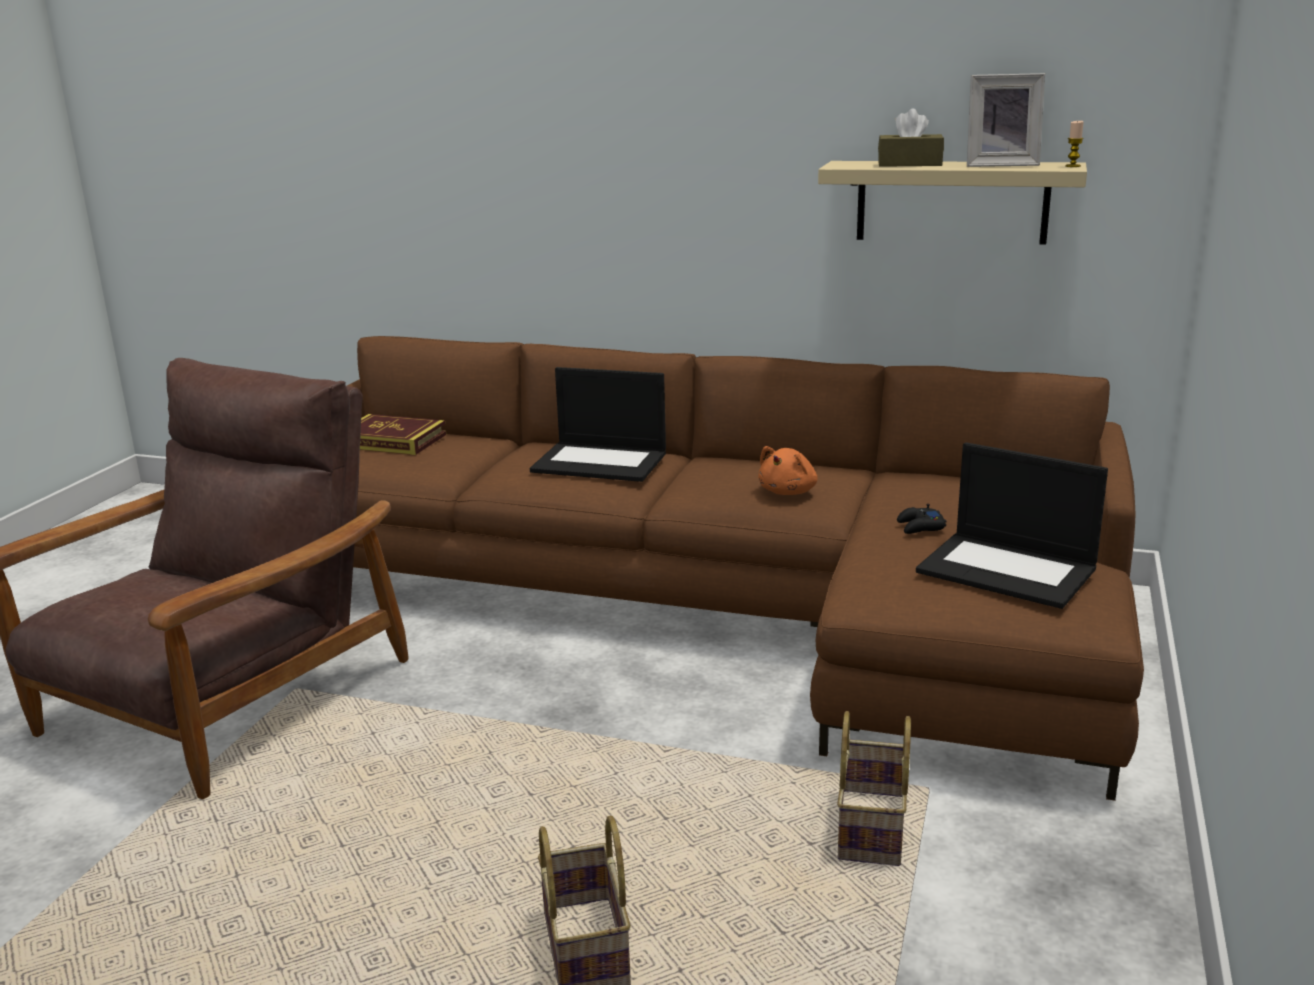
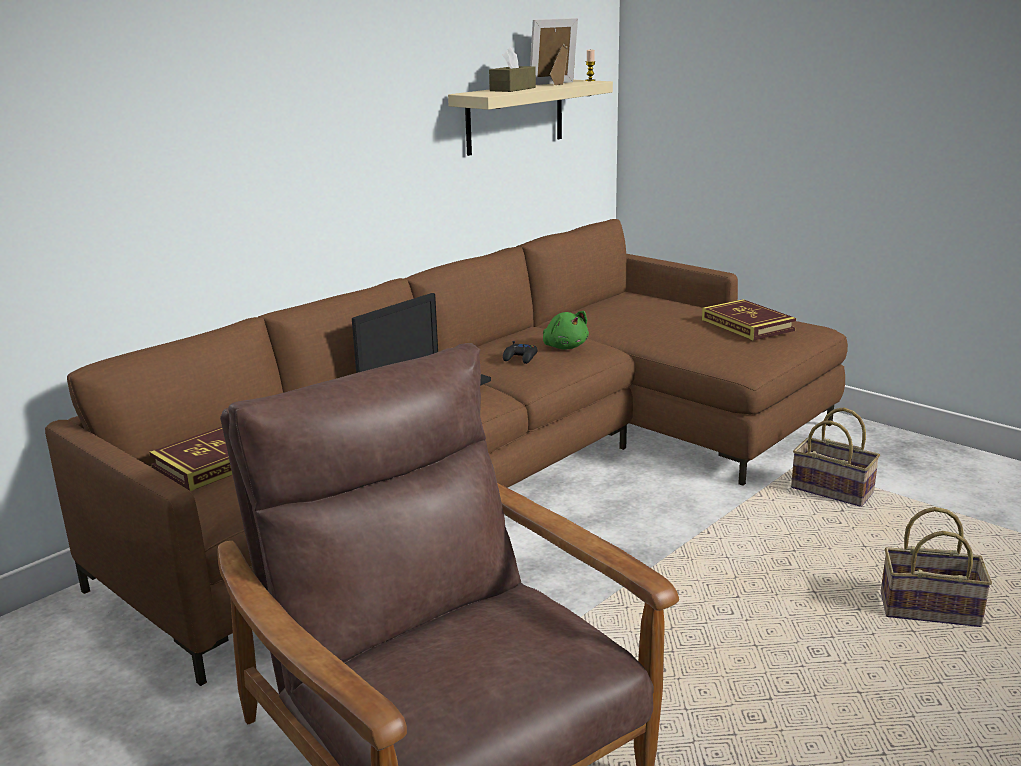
camera: 65 degrees left, 0 degrees up
(789, 492) = (564, 347): orange plush toy -> green plush toy
(920, 527) = (664, 329): black game controller -> black game controller (520, 358)
(1000, 165) = (556, 84): picture frame -> picture frame turned 150 degrees counterclockwise
(1009, 570) = (747, 325): laptop -> book

